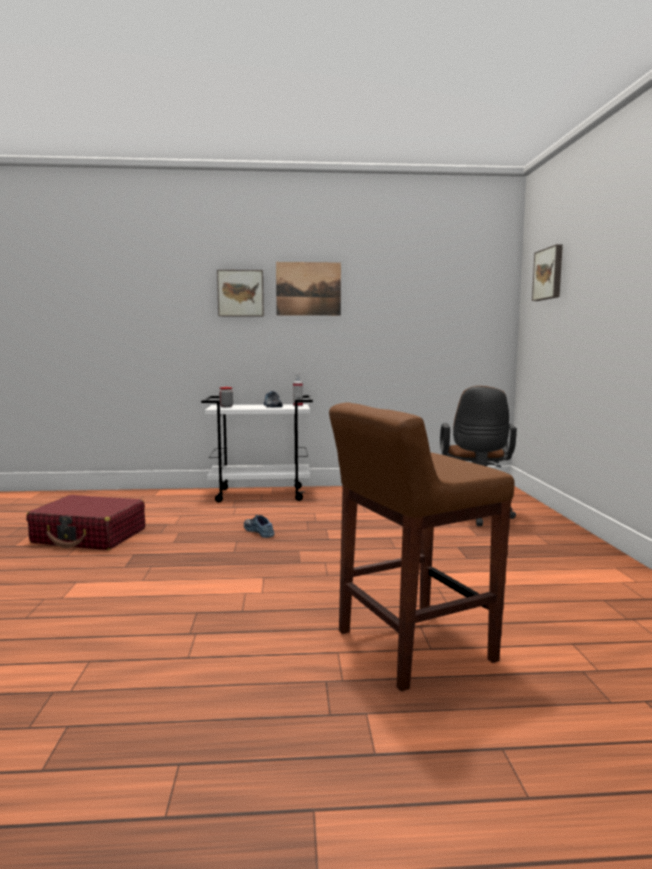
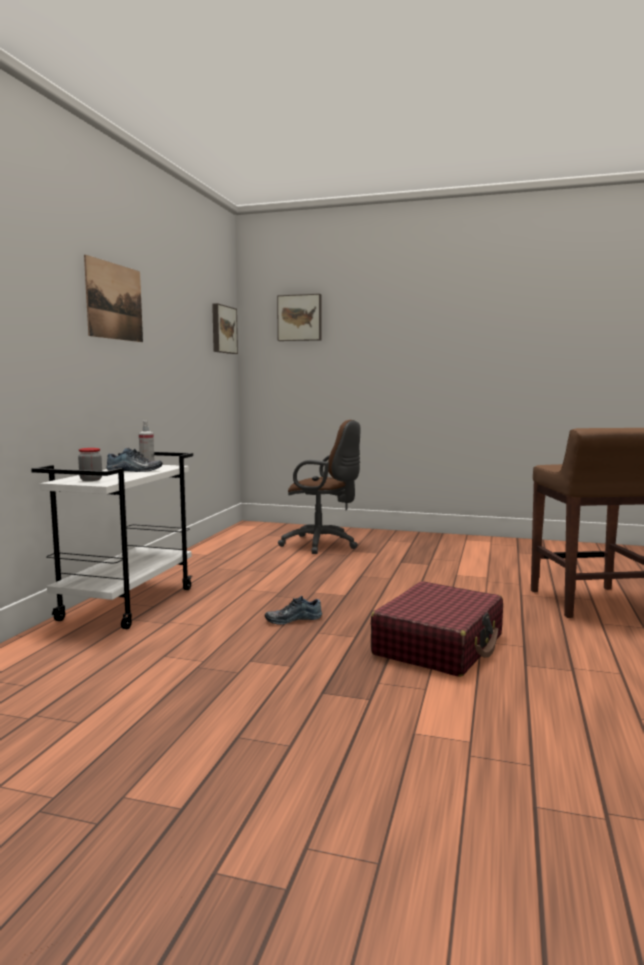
camera: 70 degrees left, 0 degrees up
(89, 536) = (199, 727): red suitcase -> red suitcase (439, 645)
(240, 293) = (50, 296): picture -> picture (223, 329)

